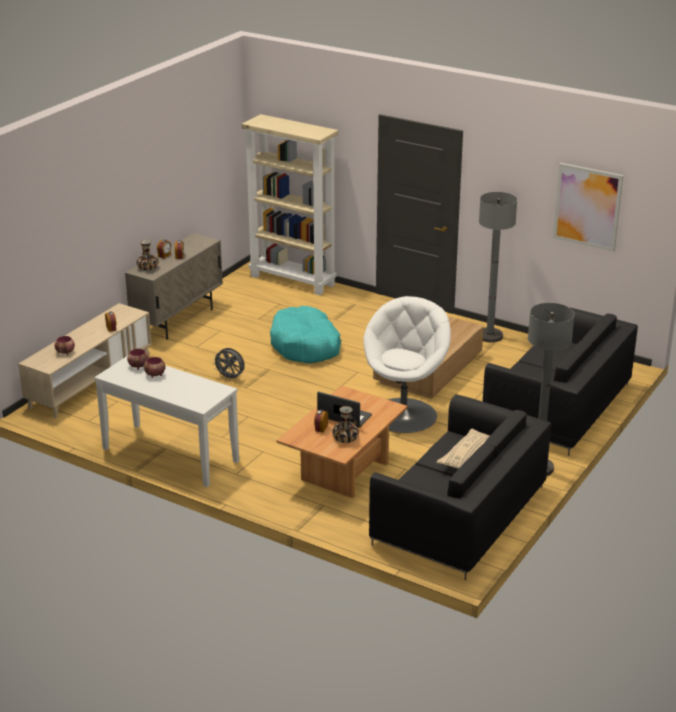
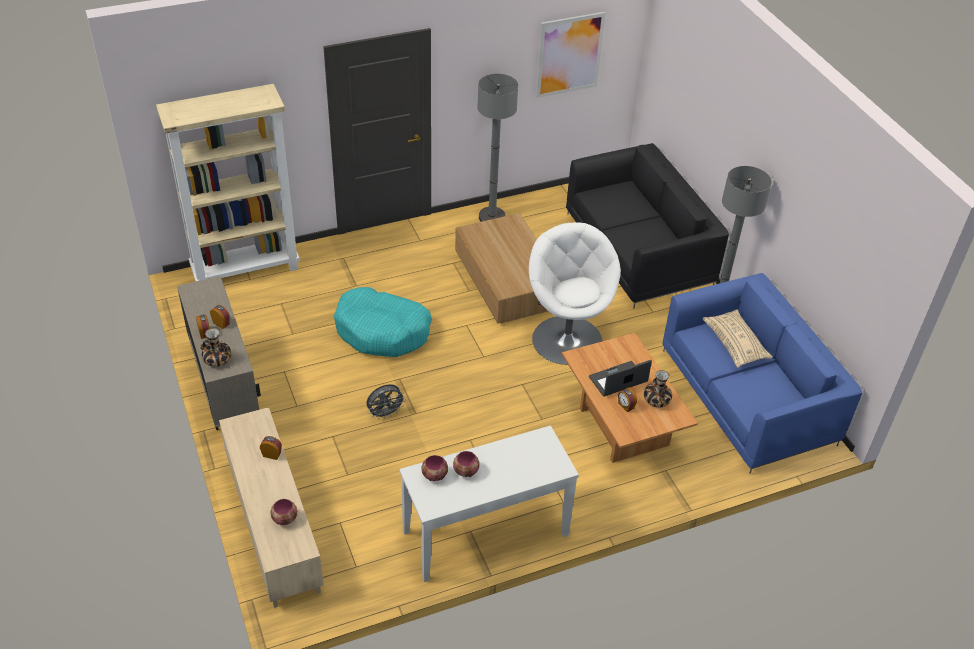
camera: 55 degrees left, 15 degrees up
(460, 516) = (748, 396): black sofa -> blue sofa

